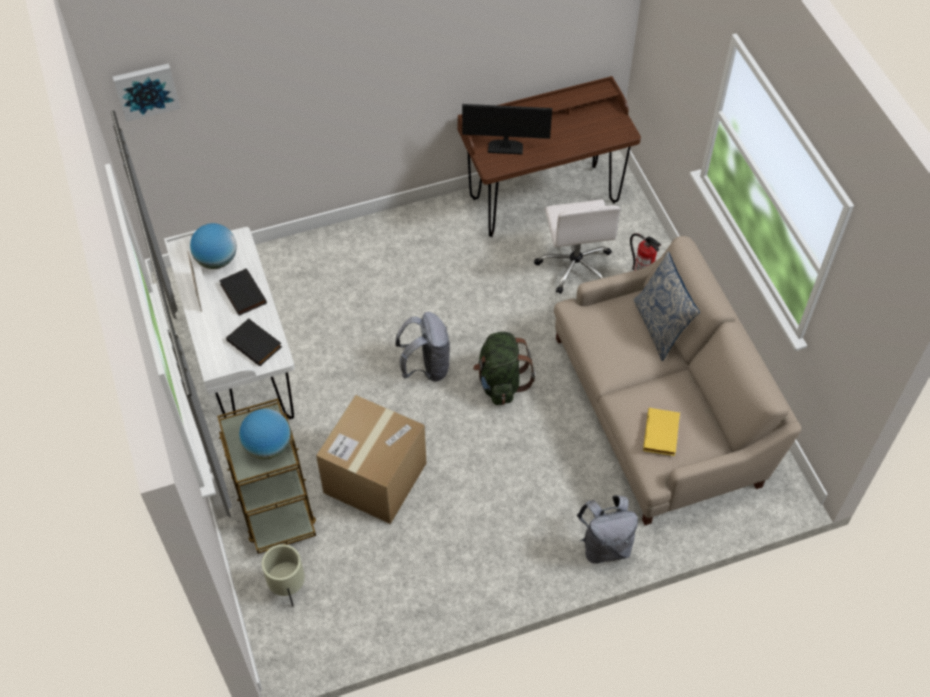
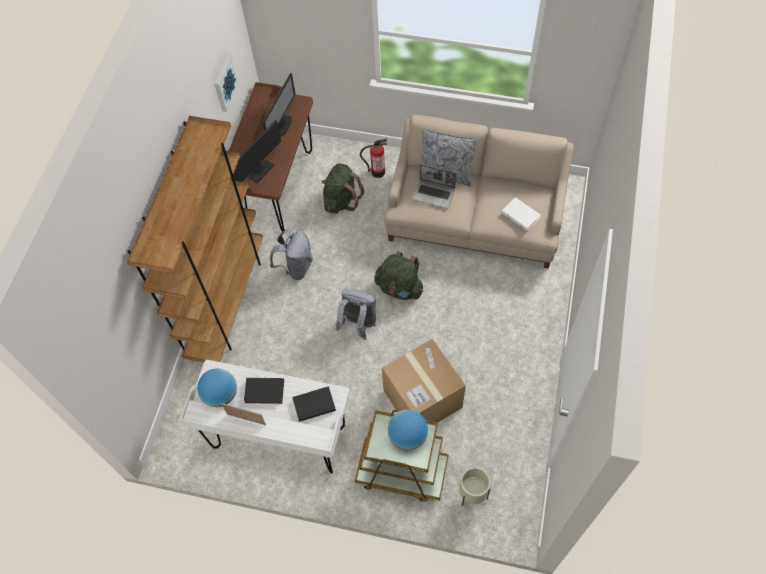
camera: 55 degrees left, 5 degrees up
(146, 90) = (93, 341): picture -> picture (224, 82)
(370, 235) = (227, 302): none -> brown bookcase
(575, 265) = (341, 200): white office chair -> green backpack
(579, 134) = (283, 126): none -> monitor
(605, 546) = (549, 296): grey backpack -> grey backpack (296, 267)
(621, 330) = (434, 194): none -> laptop
(662, 434) = (521, 215): yellow book -> white book

